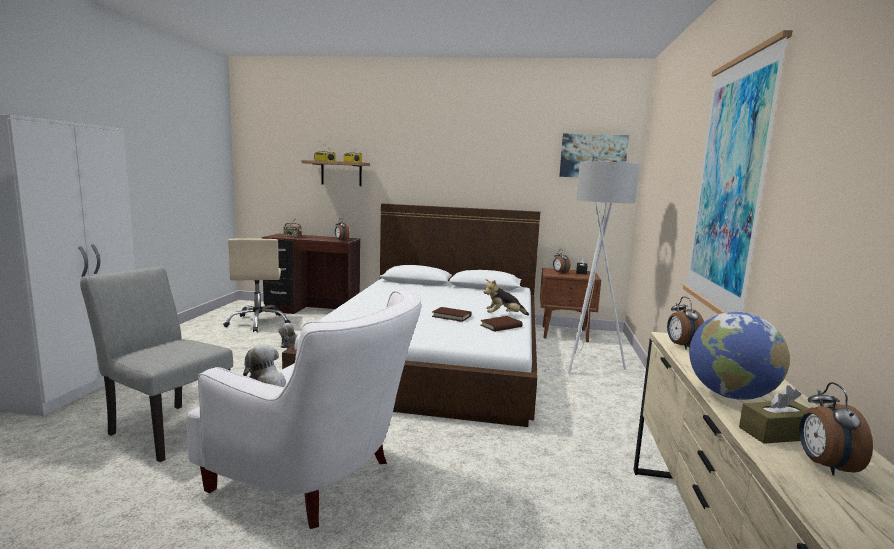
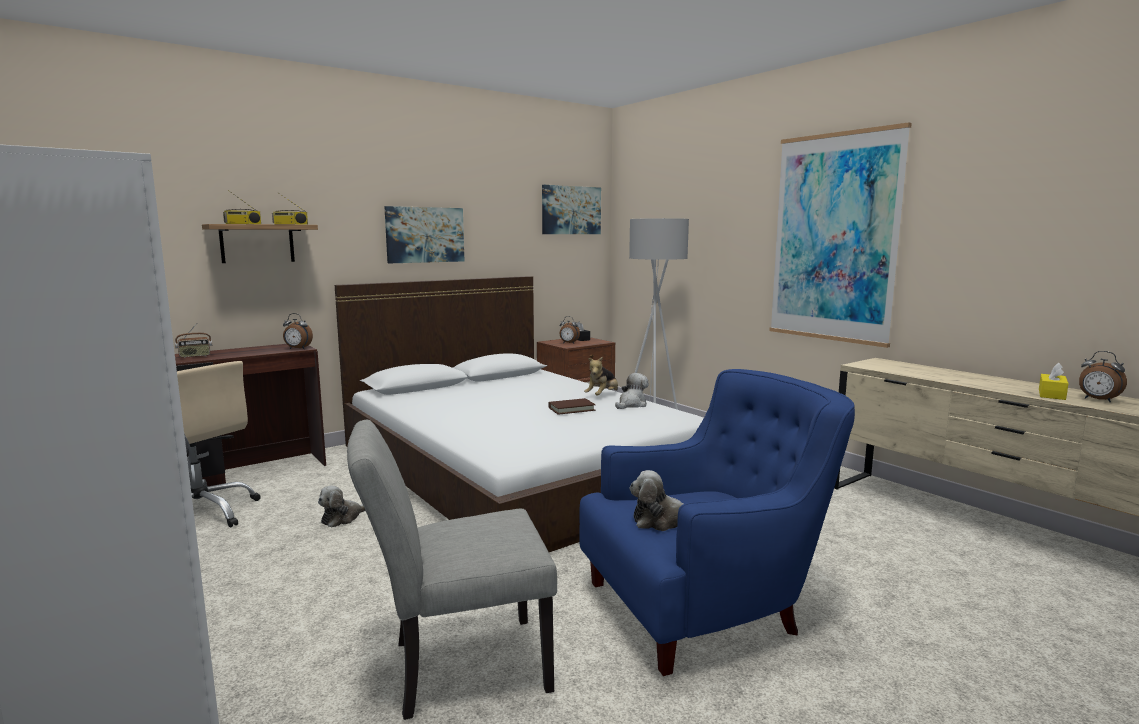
camera: 45 degrees left, 0 degrees up
(315, 477) = (706, 605): white armchair -> blue armchair
(451, 172) = (425, 235): none -> picture
(501, 326) = (631, 404): brown book -> plush toy
(681, 346) = (883, 368): alarm clock -> none
(730, 395) = (987, 385): globe -> none
(776, 433) = (1051, 394): brown tissue box -> yellow tissue box

